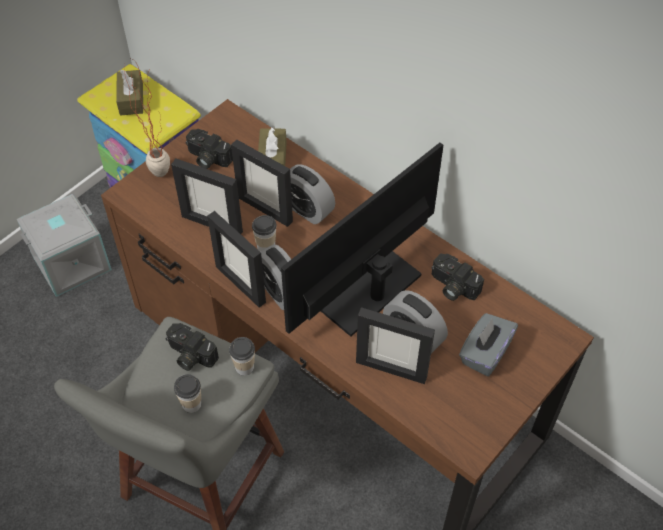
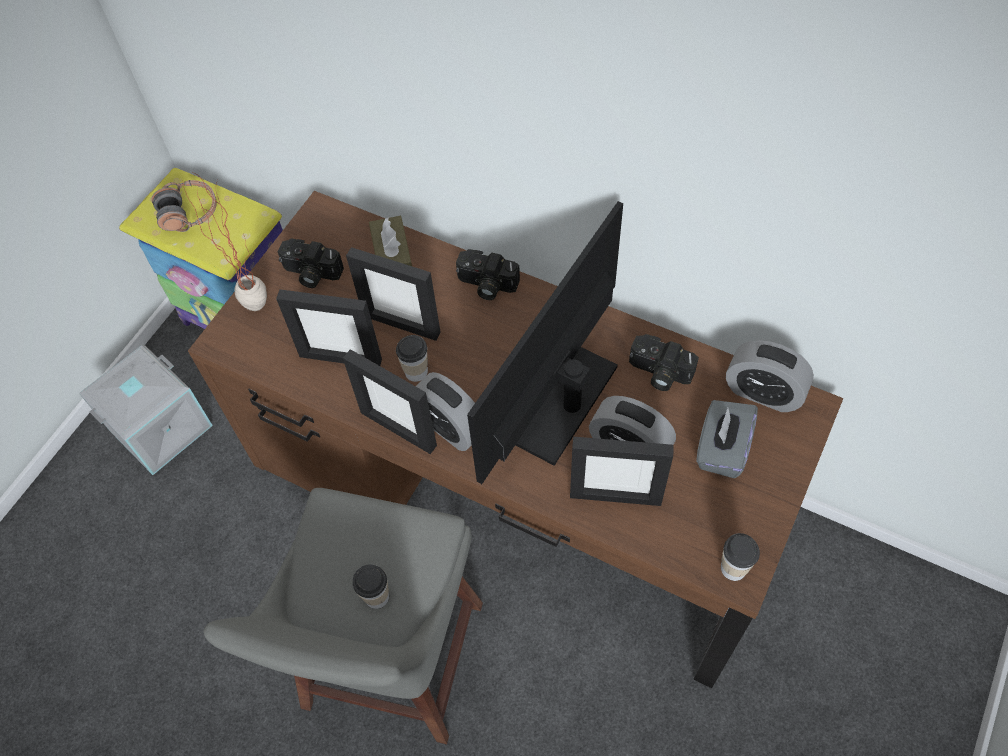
camera: 10 degrees left, 5 degrees up
(131, 99) = (189, 213): brown tissue box -> headphones
(189, 356) = (357, 534): camera -> camera (486, 285)
(244, 367) = (429, 532): cup -> cup (733, 568)
(306, 209) = (453, 312): alarm clock -> alarm clock (763, 392)

